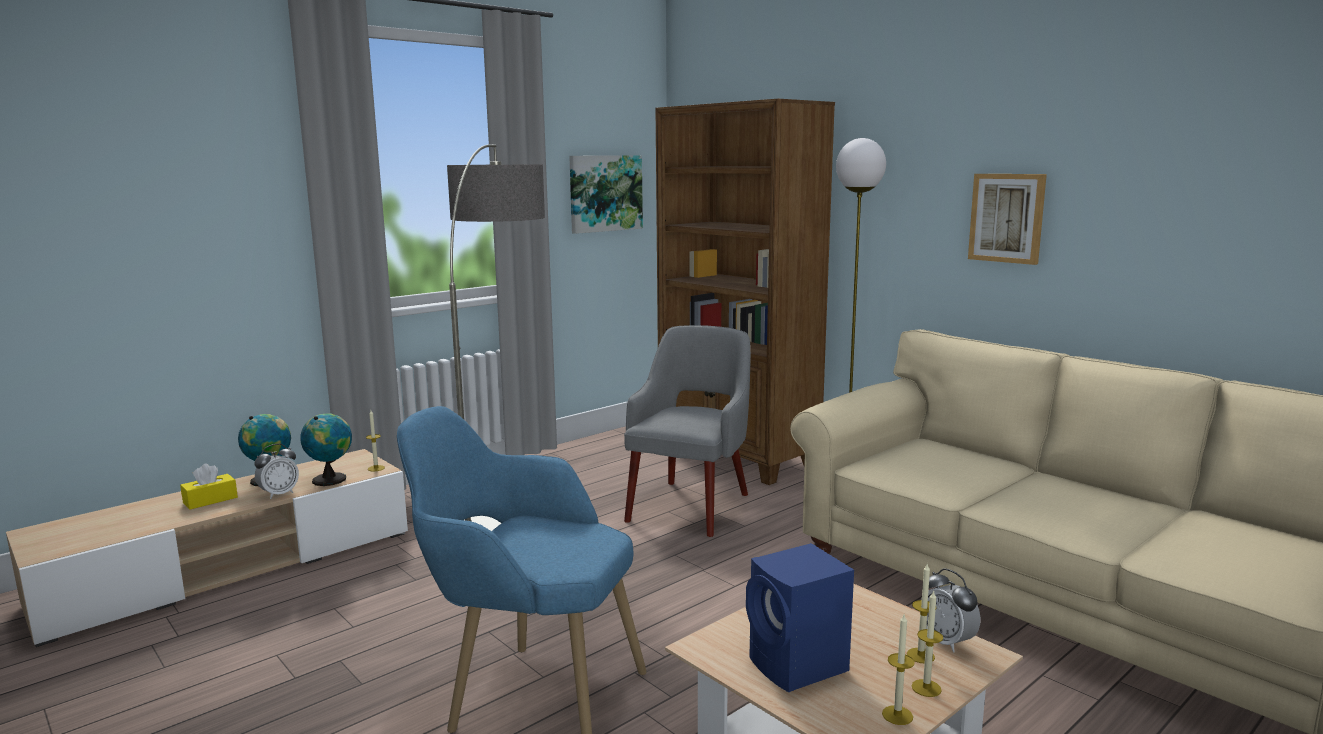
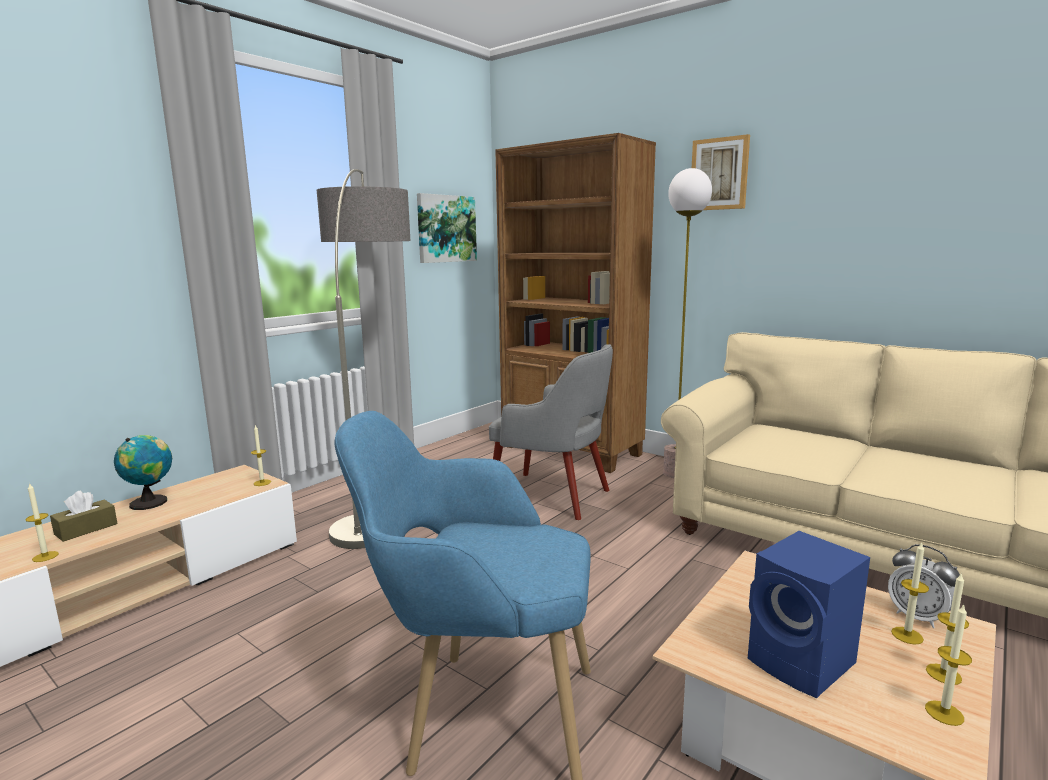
camera: 10 degrees left, 0 degrees up
(174, 521) = (45, 556): none -> candle
(210, 500) = (86, 529): yellow tissue box -> brown tissue box
(279, 494) = (164, 516): alarm clock -> none
(331, 479) = (217, 497): globe -> none
(691, 505) = (553, 496): grey armchair -> grey armchair turned 105 degrees clockwise
(1007, 218) = (818, 234): picture -> picture (719, 174)

